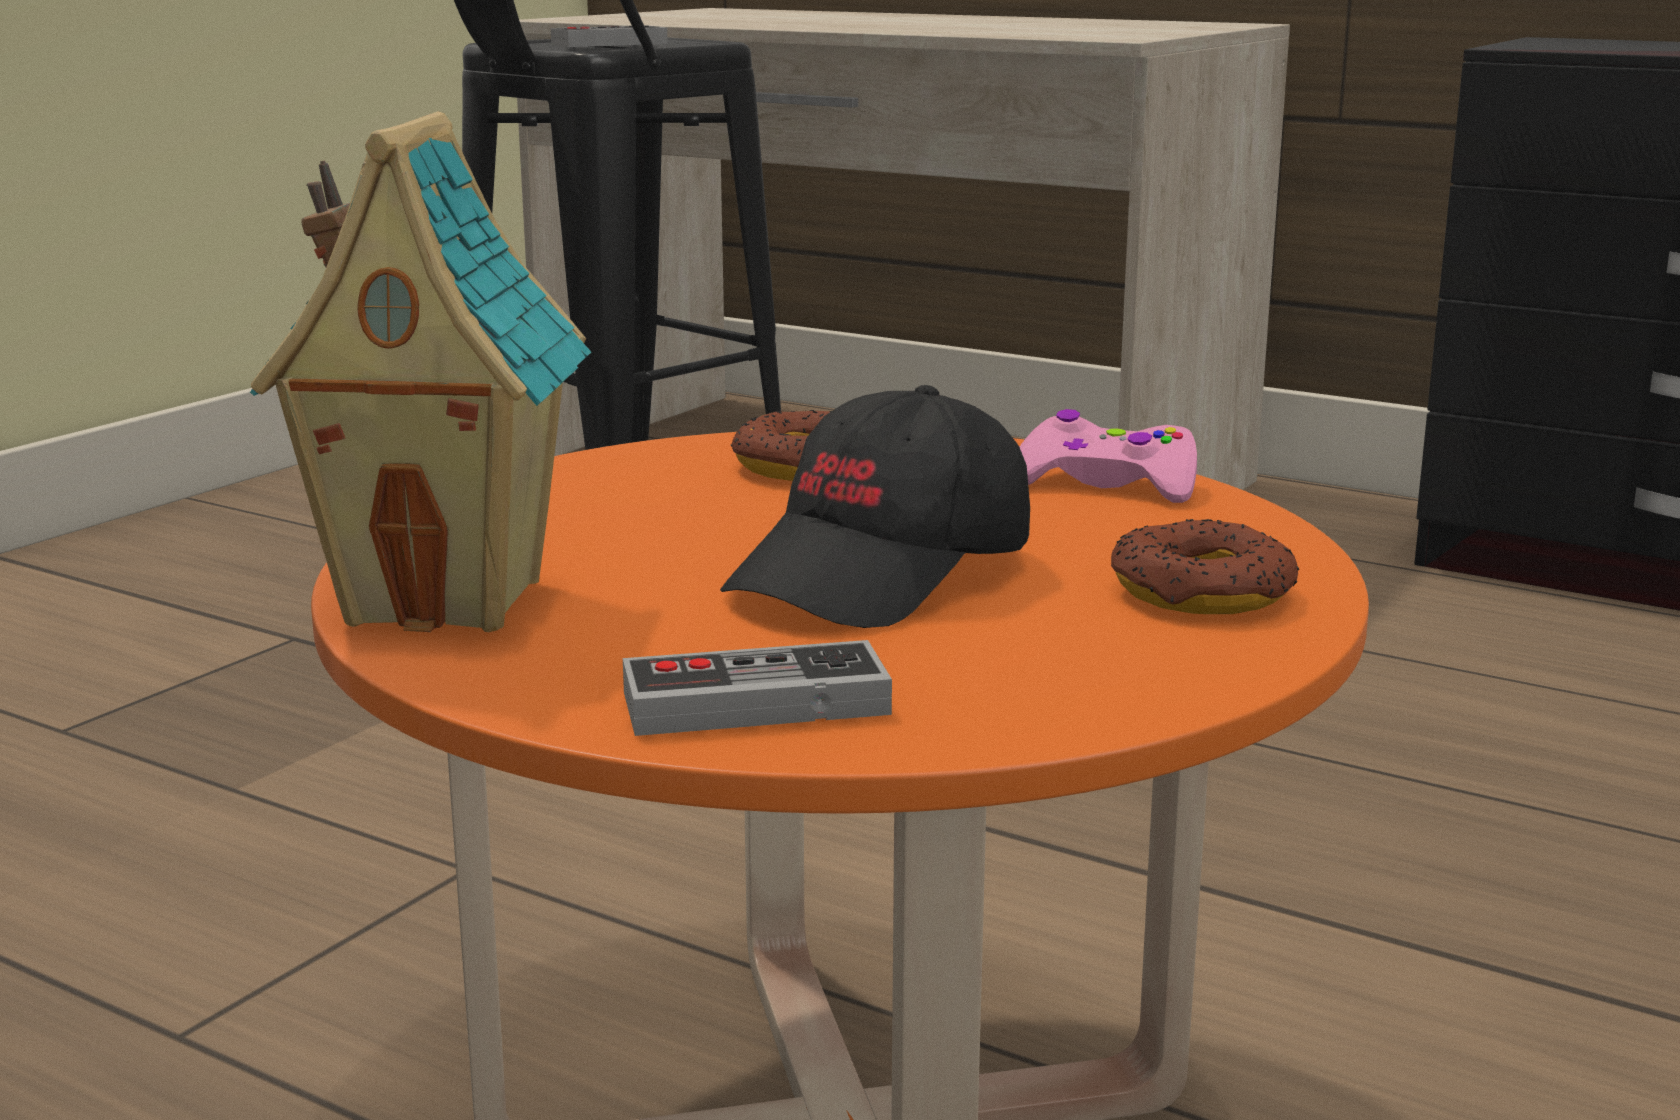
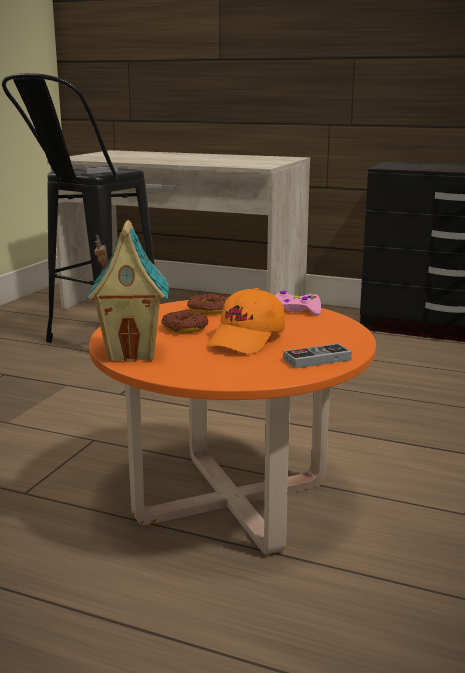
camera: 10 degrees left, 0 degrees up
(755, 703) = (232, 374): game controller -> game controller (317, 360)
(883, 575) = (247, 340): black cap -> orange cap
(1202, 591) = (332, 339): donut -> donut (185, 328)

